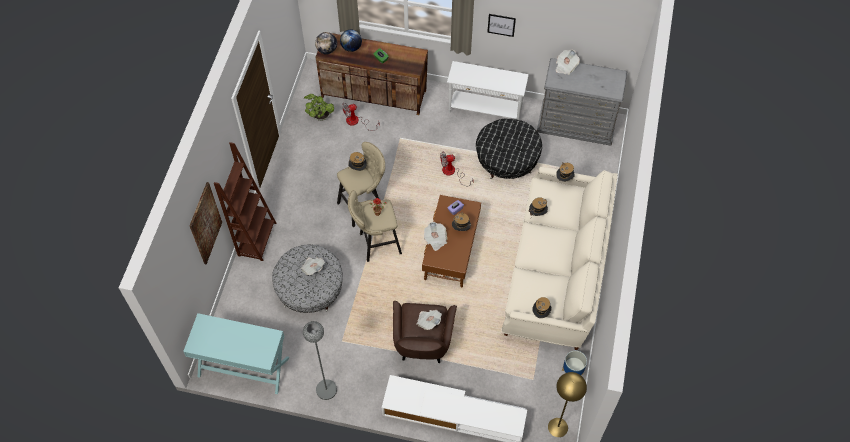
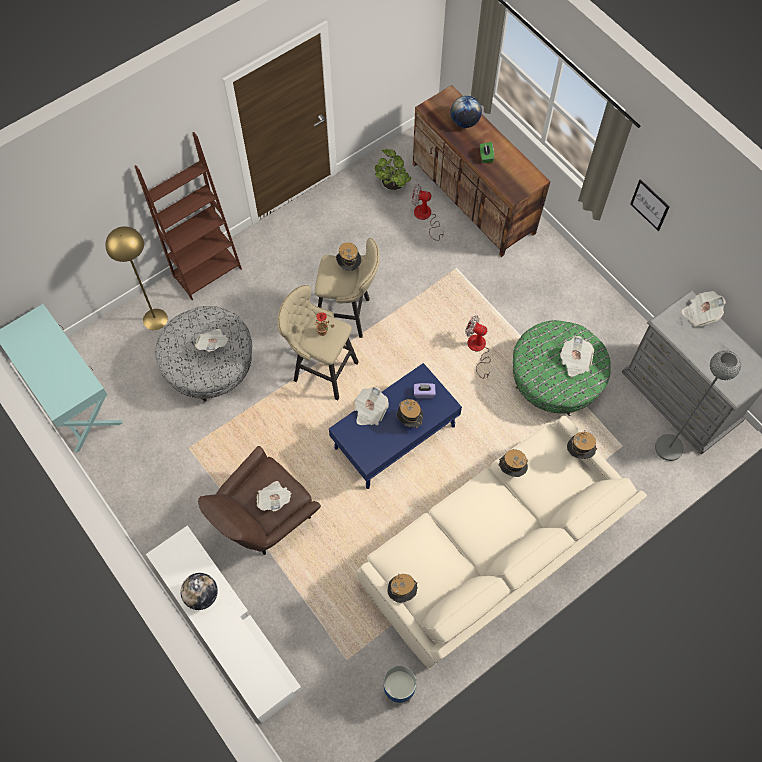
camera: 40 degrees right, 5 degrees up
(205, 223) = (101, 207): picture -> none
(326, 389) = (125, 487): grey floor lamp -> grey floor lamp (668, 447)
(327, 50) = (435, 107): globe -> globe (202, 595)
(451, 250) = (394, 437): brown coffee table -> blue coffee table
(485, 110) = (583, 304): white console table -> none
(507, 160) = (555, 380): black ottoman -> green ottoman
(516, 138) = (575, 361): none -> newspaper
(557, 427) = (322, 739): yellow floor lamp -> yellow floor lamp (155, 319)

